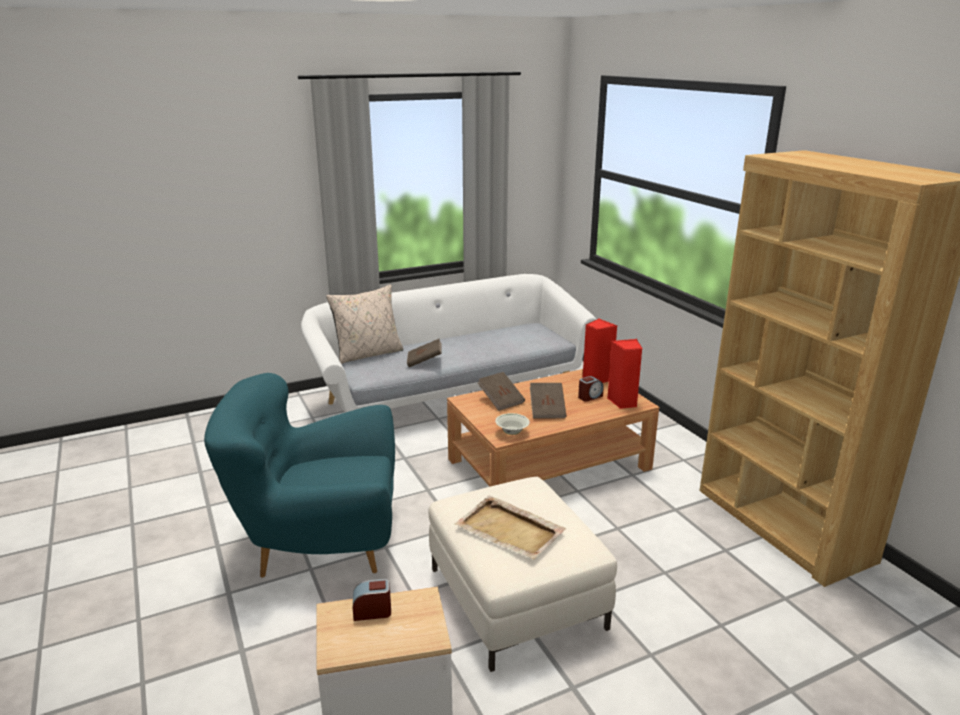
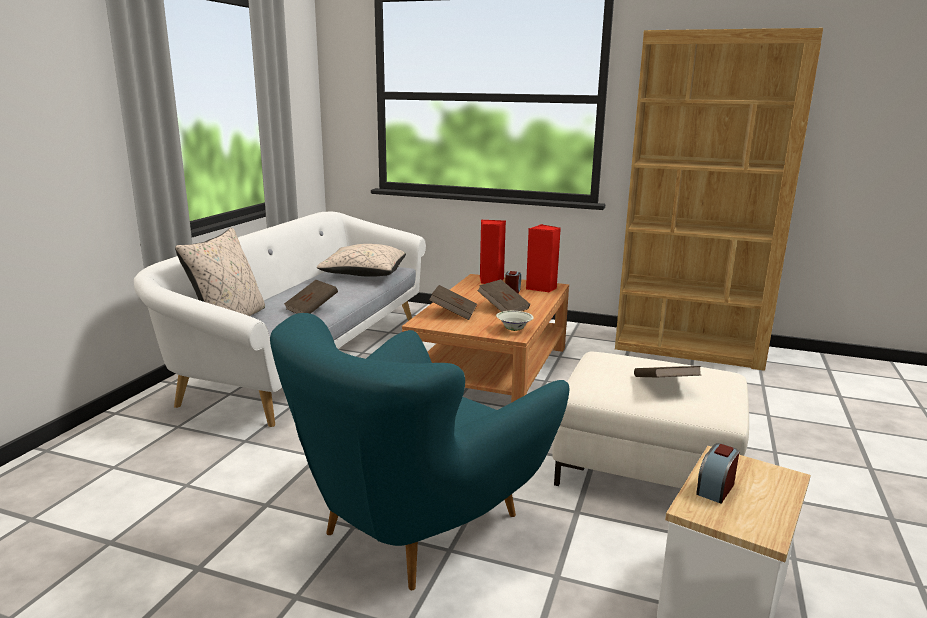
camera: 45 degrees left, 5 degrees down
(510, 530) = (664, 386): beige tray -> brown book
(517, 340) = (363, 274): none -> beige pillow

